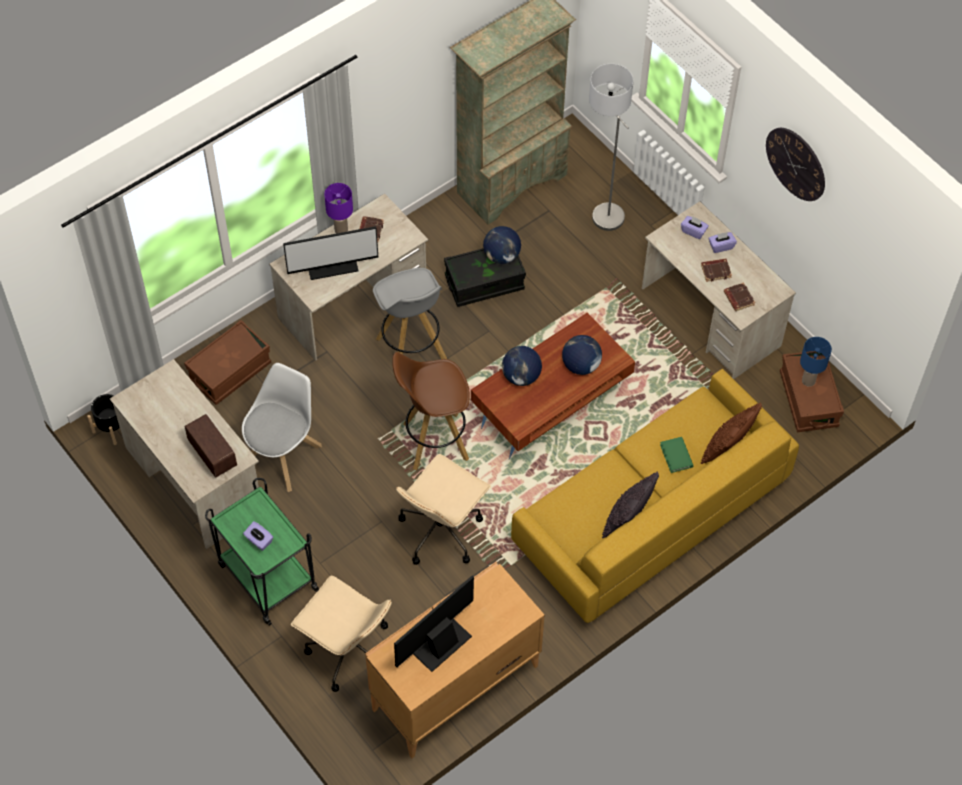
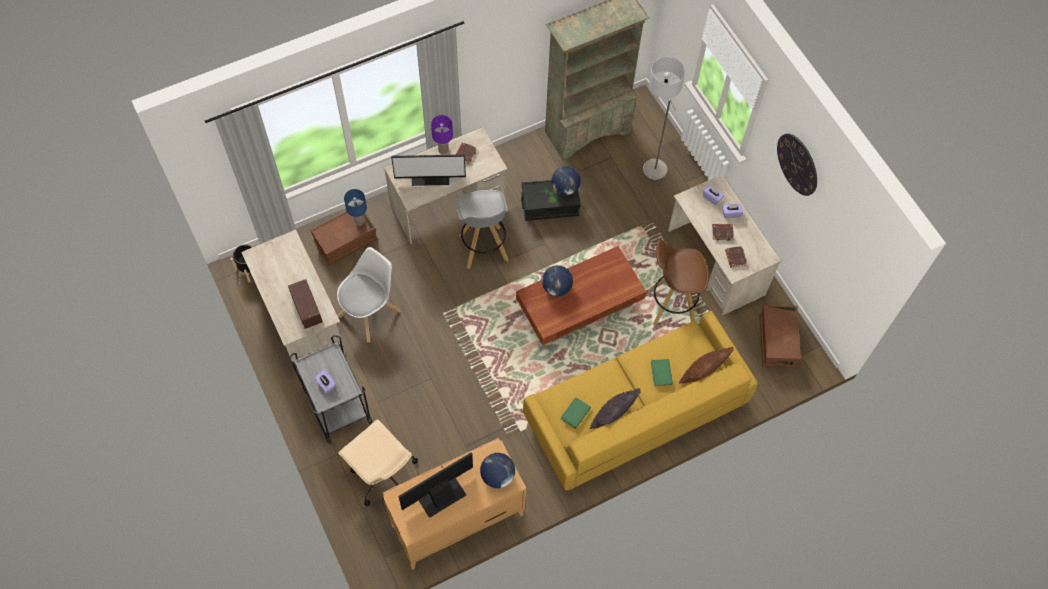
camera: 10 degrees right, 5 degrees up
(267, 576) = (337, 405): green cart -> grey cart
(434, 441) = (484, 322): brown stool -> brown stool (671, 305)
(441, 530) = (474, 393): beige office chair -> none
(580, 365) = (604, 287): globe -> globe (497, 476)
(580, 523) = (575, 413): none -> green book
(809, 381) = (779, 329): blue table lamp -> blue table lamp (359, 221)

